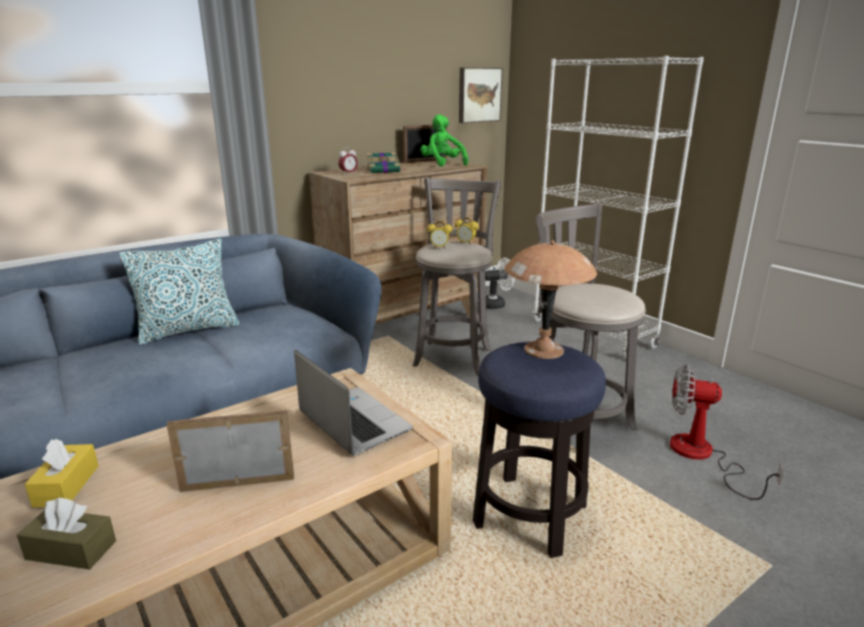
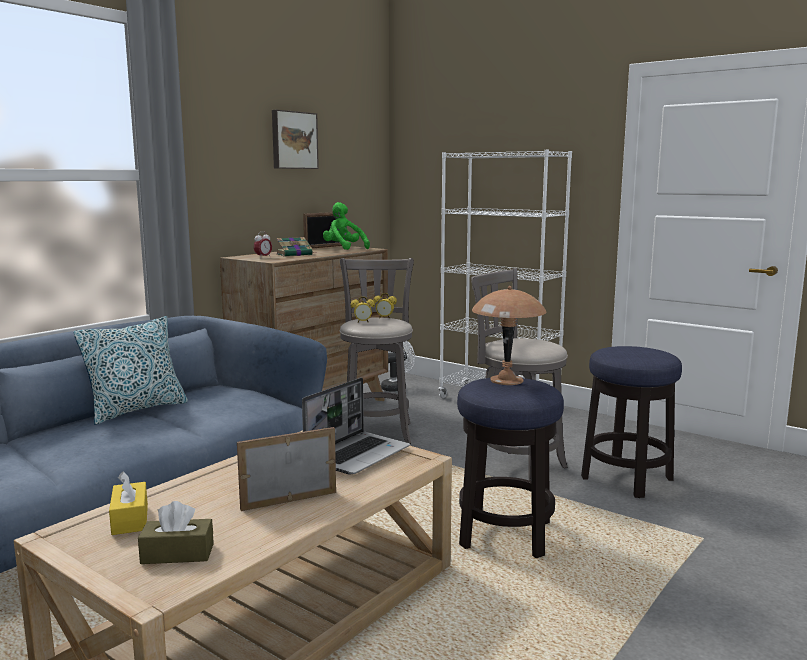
camera: 15 degrees left, 10 degrees down
(352, 422) = (357, 454): laptop -> laptop turned 90 degrees clockwise
(478, 95) = (365, 185): picture -> picture (293, 140)
(702, 456) = (627, 479): fan -> stool

